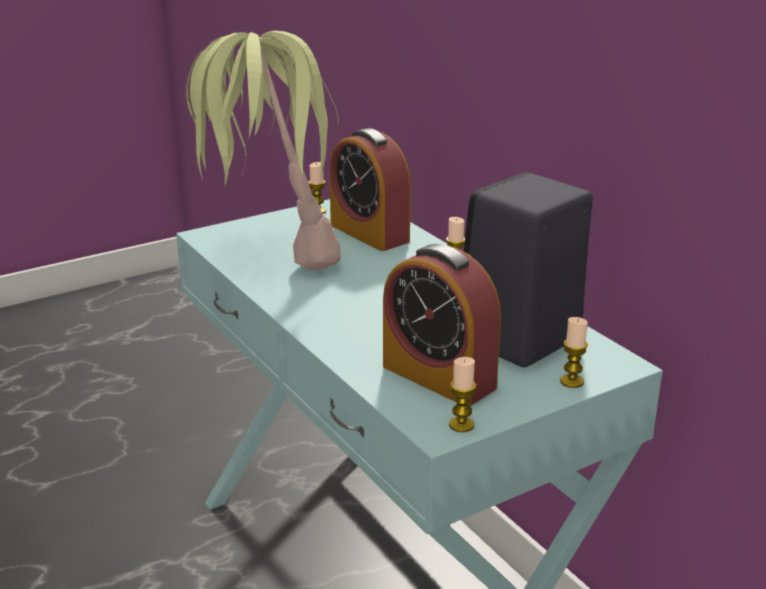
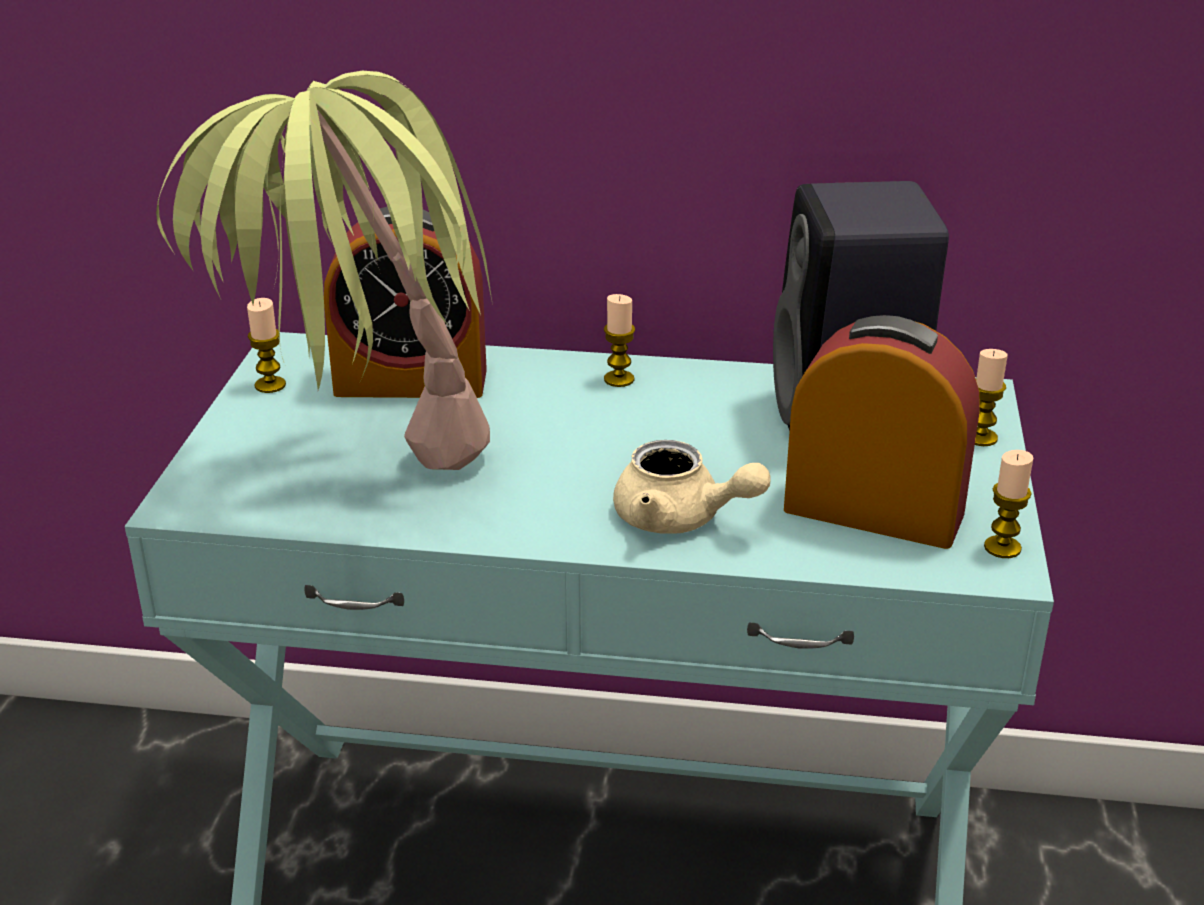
camera: 50 degrees left, 5 degrees up
(351, 332) = (680, 519): none -> beige teapot
(438, 377) = (873, 511): alarm clock -> alarm clock turned 150 degrees counterclockwise

